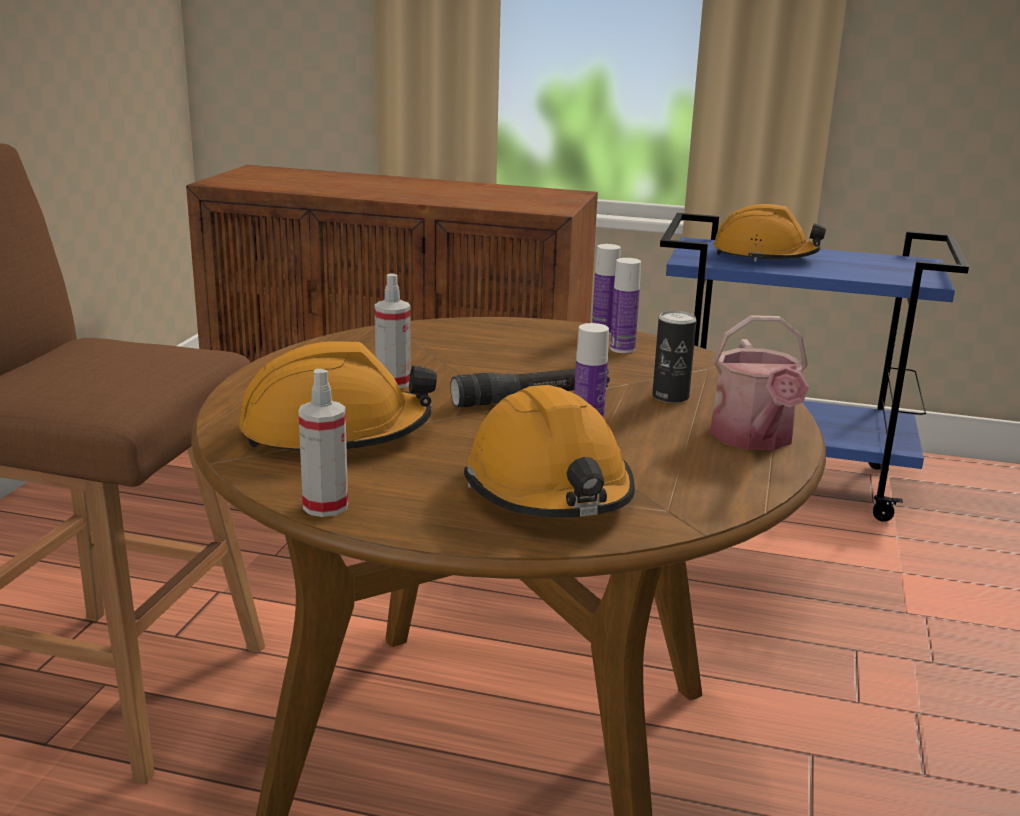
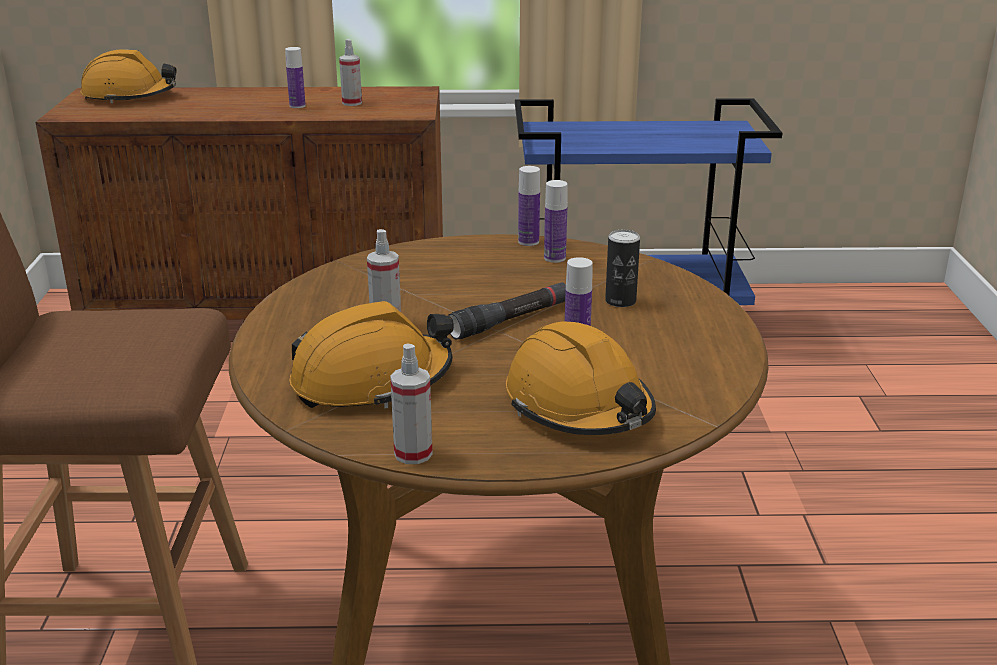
camera: 15 degrees left, 5 degrees up
(440, 194) = (297, 106): none -> bottle
(496, 197) = (352, 103): none -> spray bottle
(754, 439) = (706, 332): watering can -> none
(764, 256) = (603, 135): orange hard hat -> orange hard hat (129, 96)

